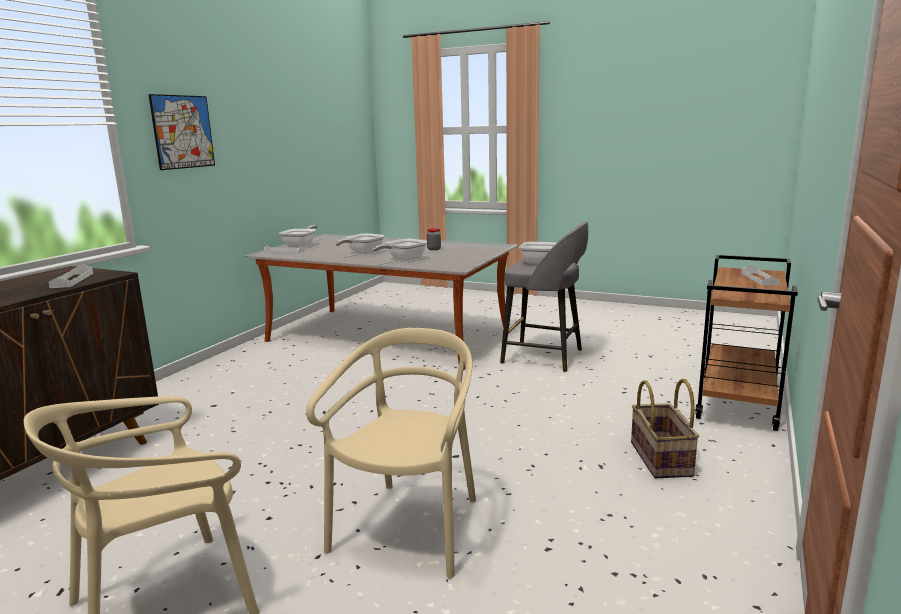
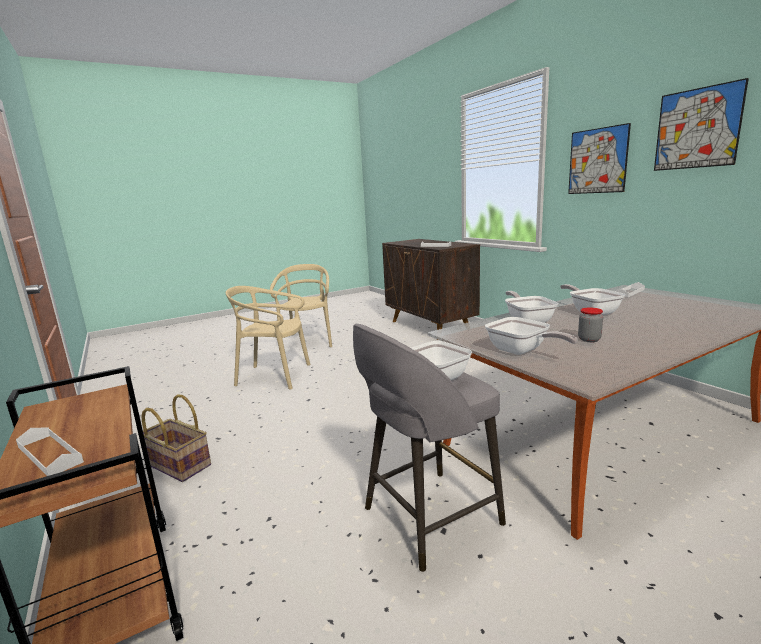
camera: 125 degrees right, 0 degrees up
(250, 112) = (697, 128): none -> picture
(301, 245) = (674, 298): frying pan -> frying pan (521, 351)
(409, 528) = (274, 376): beige chair -> beige chair turned 135 degrees clockwise

